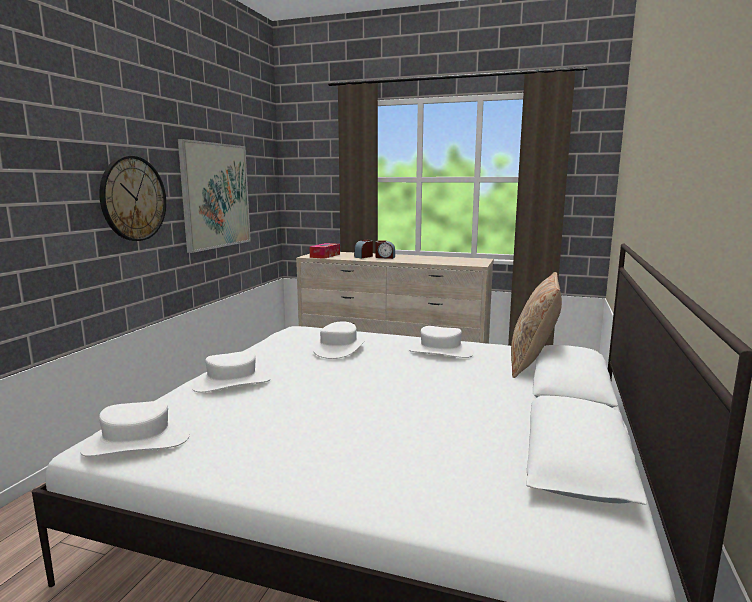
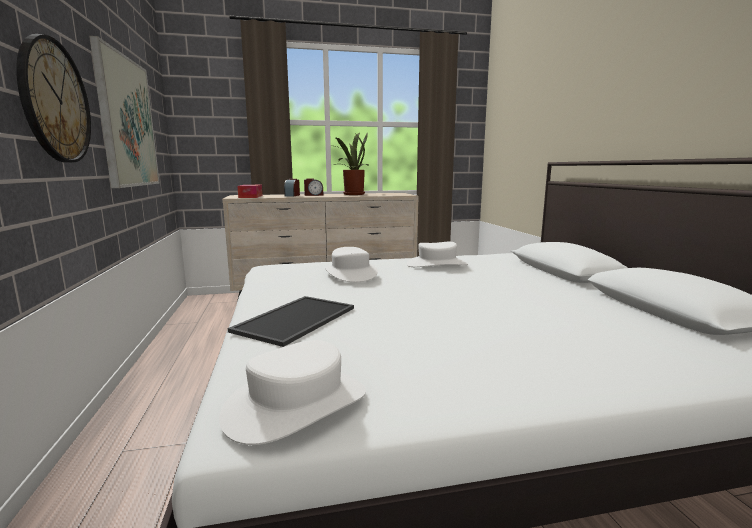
camera: 30 degrees left, 0 degrees up
(232, 382) = (295, 318): white hat -> tray
(425, 258) = (352, 194): none -> potted plant
(532, 363) = (514, 262): beige pillow -> none

